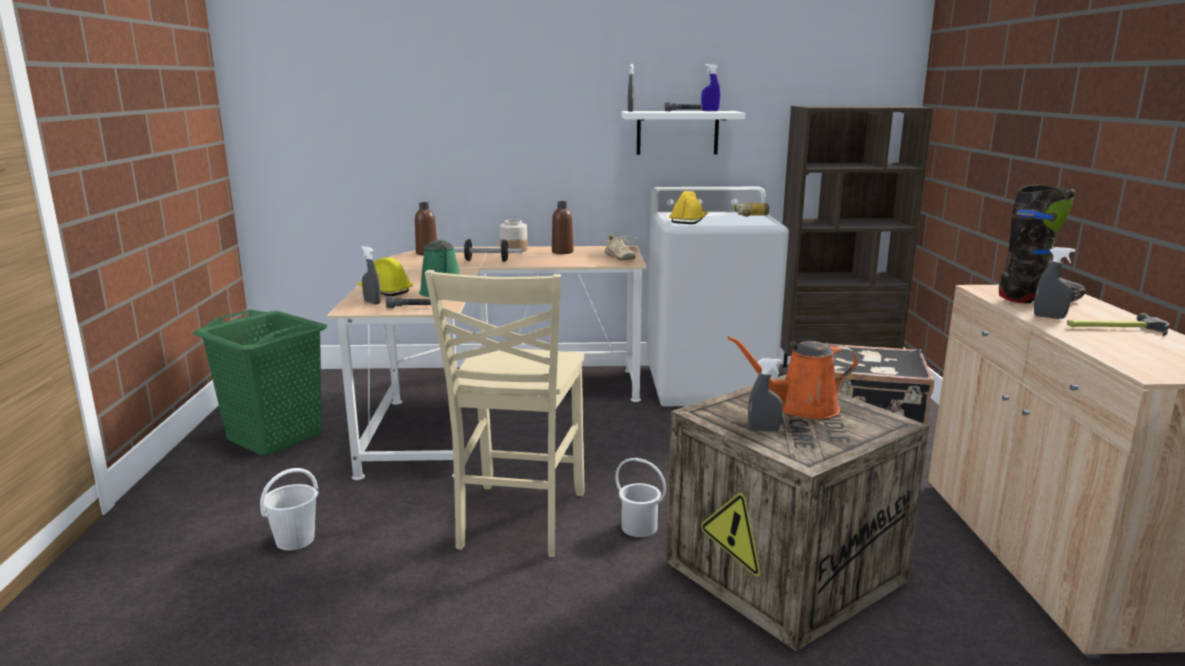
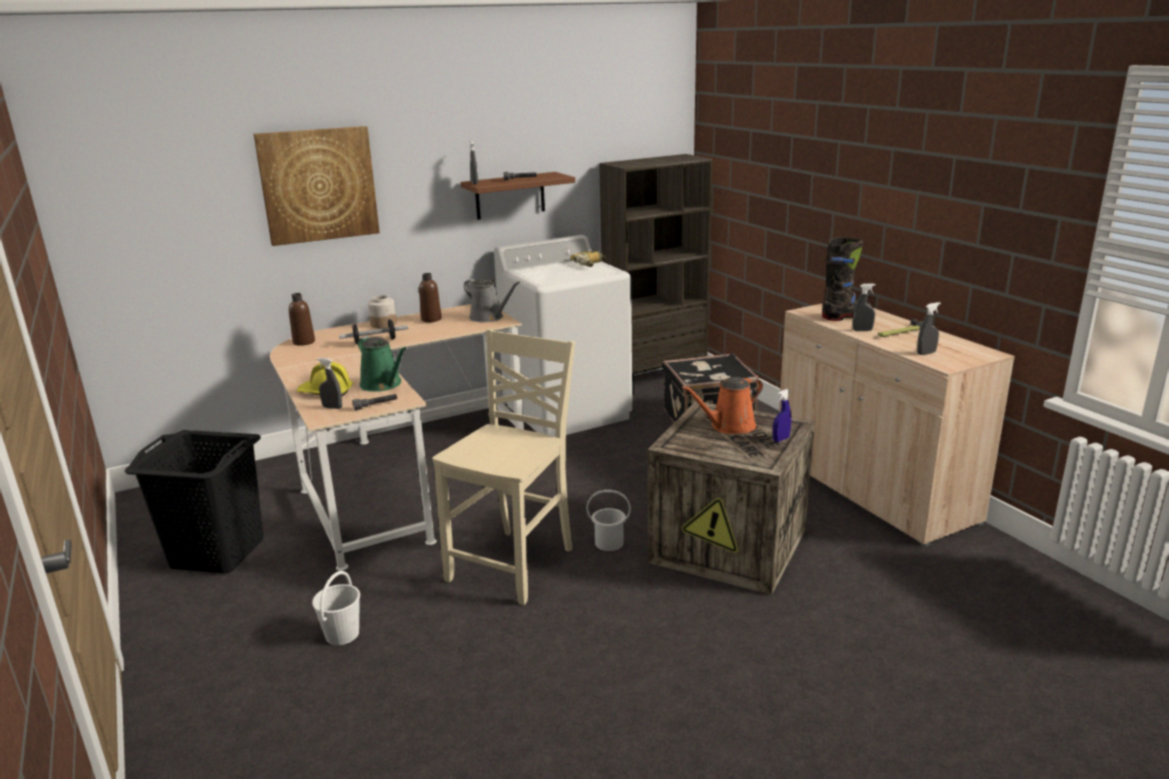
camera: 25 degrees left, 5 degrees up
(275, 436) = (217, 553): green laundry basket -> black laundry basket
(470, 99) = (318, 185): none -> picture
(518, 521) = (515, 564): beige chair -> beige chair turned 135 degrees counterclockwise
(619, 258) = (489, 317): beige shoe -> grey watering can
(677, 132) = (510, 196): white shelf -> brown shelf
(688, 220) = (547, 277): yellow hard hat -> none
(710, 111) = (539, 175): blue spray bottle -> blue spray bottle (781, 439)
(763, 430) = (721, 449): grey spray bottle -> grey spray bottle (926, 353)

